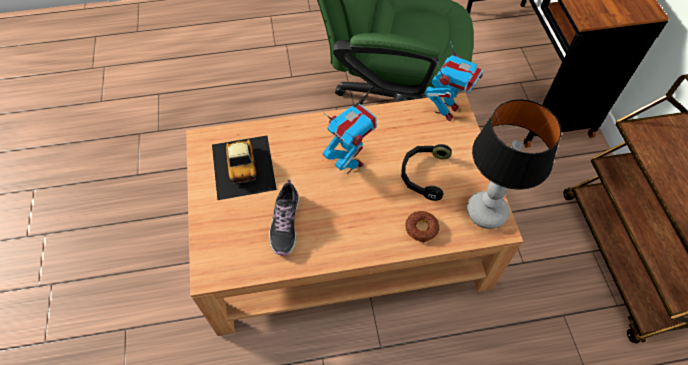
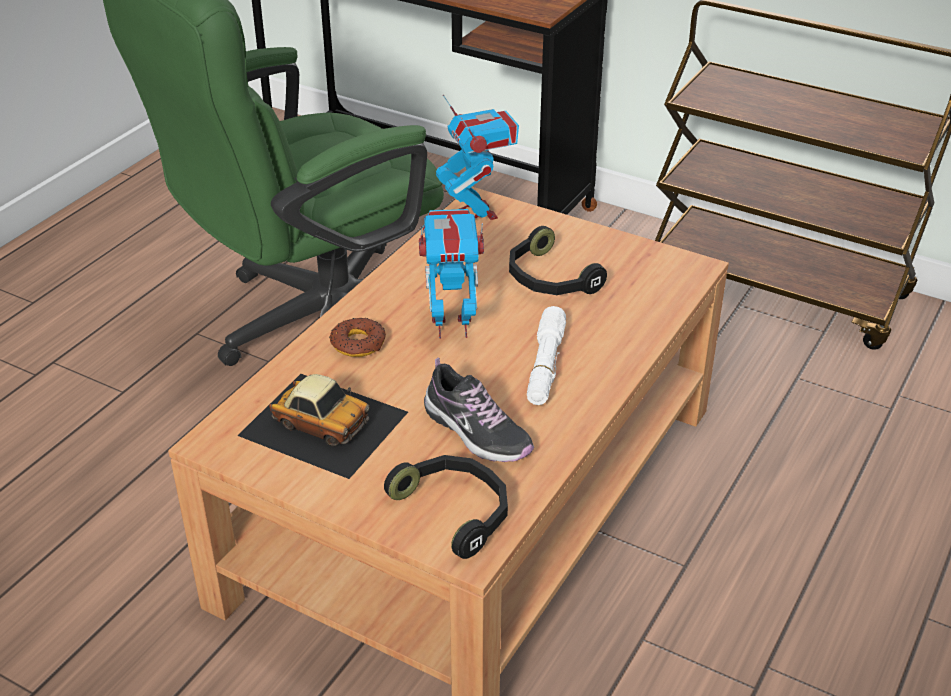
camera: 50 degrees left, 20 degrees down
(228, 252) = (456, 511): none -> black headphones
(356, 218) = (545, 365): none -> white flashlight
(421, 228) = (625, 322): donut -> donut (358, 343)
(487, 212) = (662, 264): table lamp -> none

